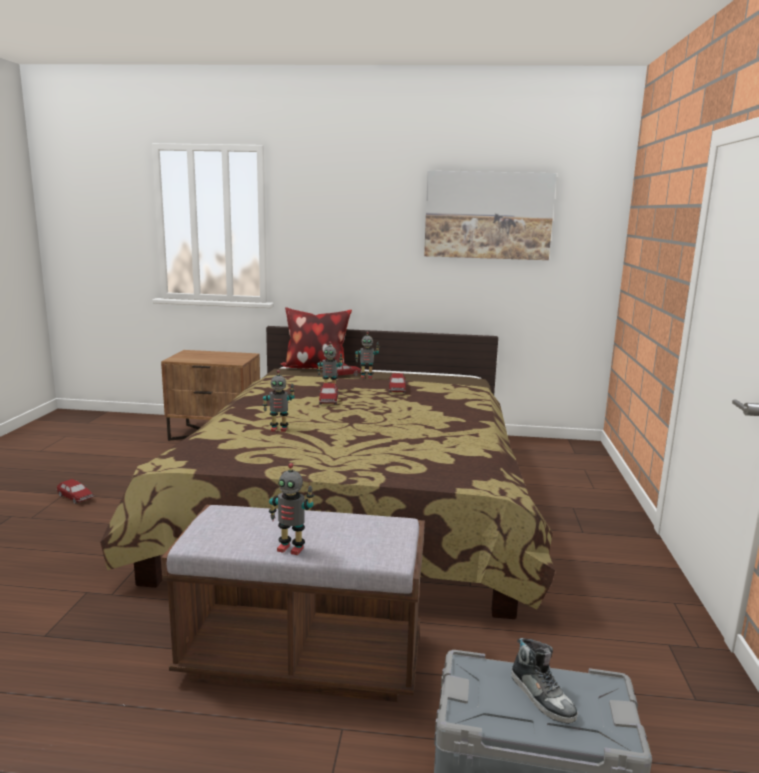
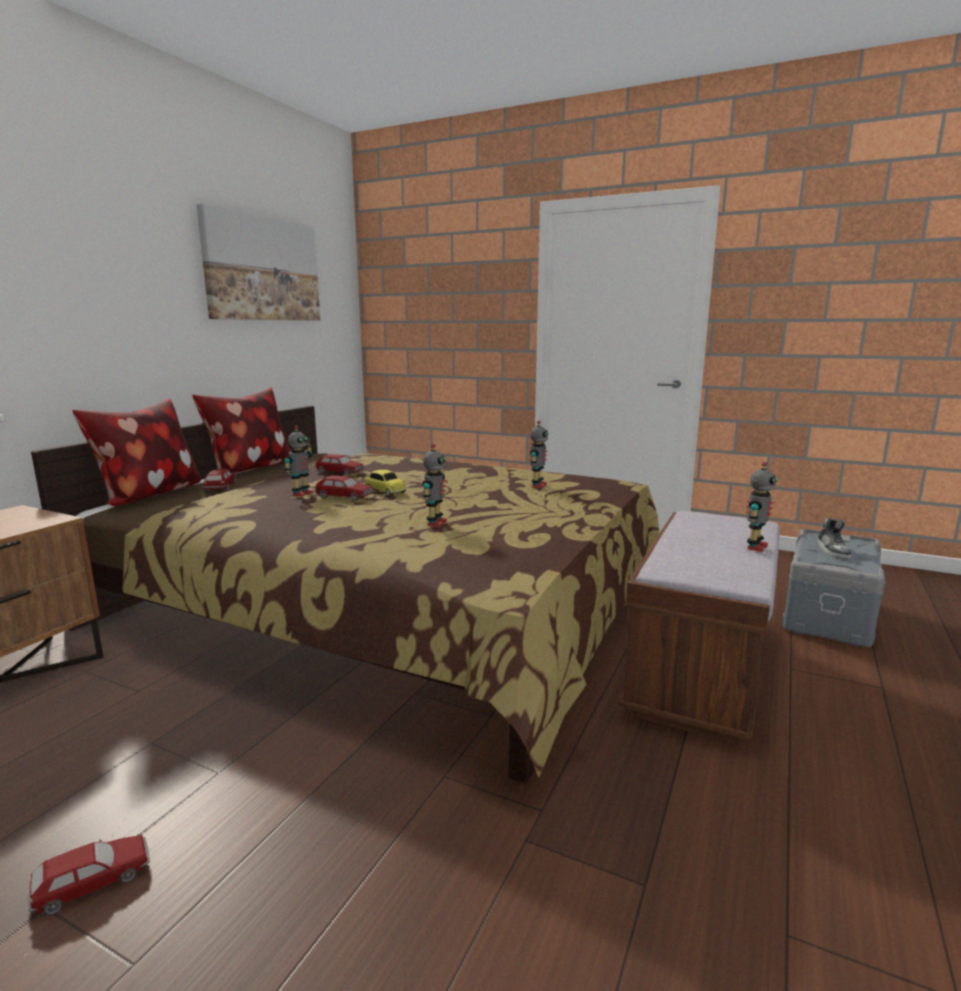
camera: 70 degrees left, 0 degrees up
(352, 407) = (385, 491): none -> toy car
(366, 377) = (264, 476): toy robot -> toy robot (537, 485)
(400, 372) = (249, 469): none -> pillow
(542, 696) = (833, 550): shoe -> shoe turned 105 degrees clockwise

